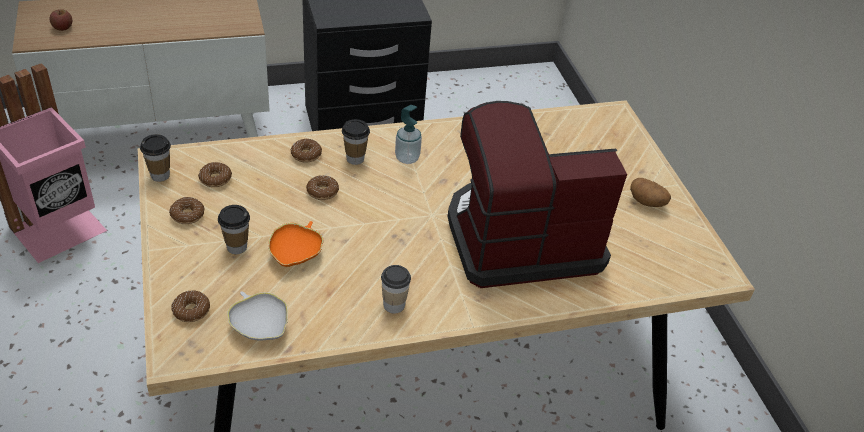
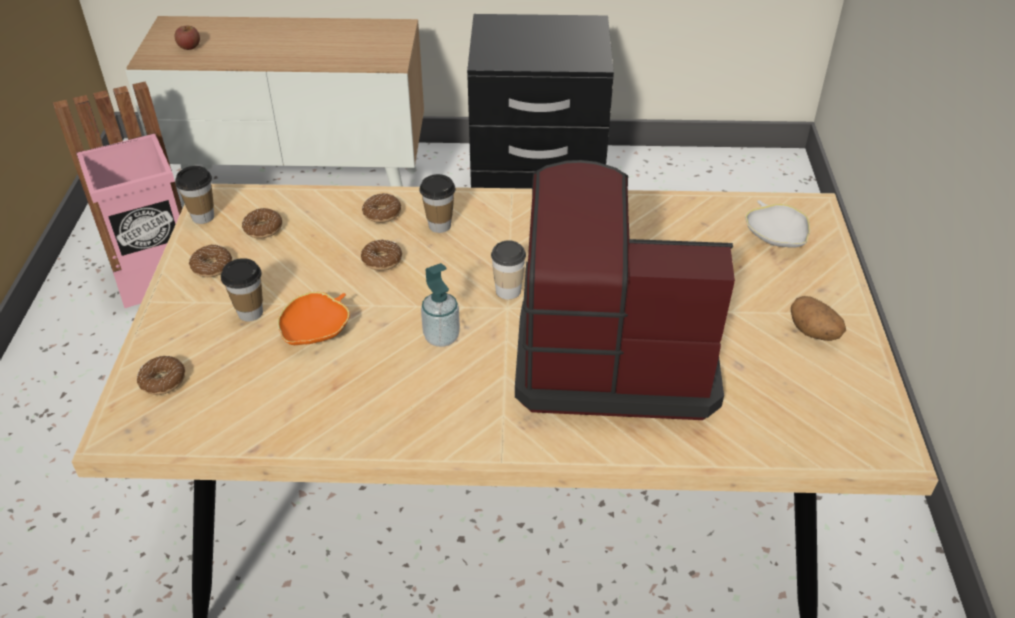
camera: 20 degrees right, 0 degrees up
(260, 326) = (233, 413): white bowl -> white bowl (775, 237)
(394, 305) = (409, 415): cup -> cup (508, 290)
(407, 158) = (505, 233): soap dispenser -> soap dispenser (441, 337)

